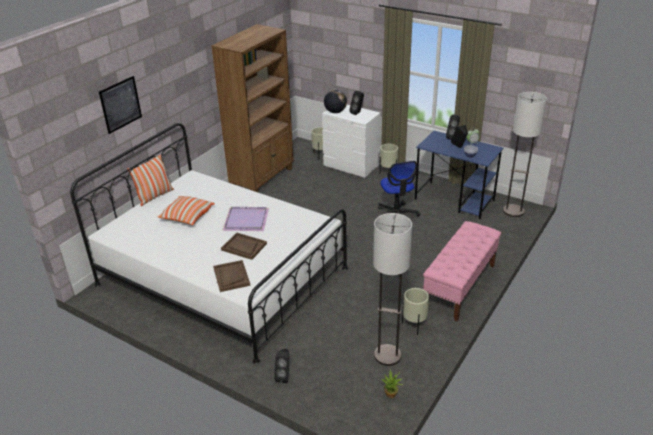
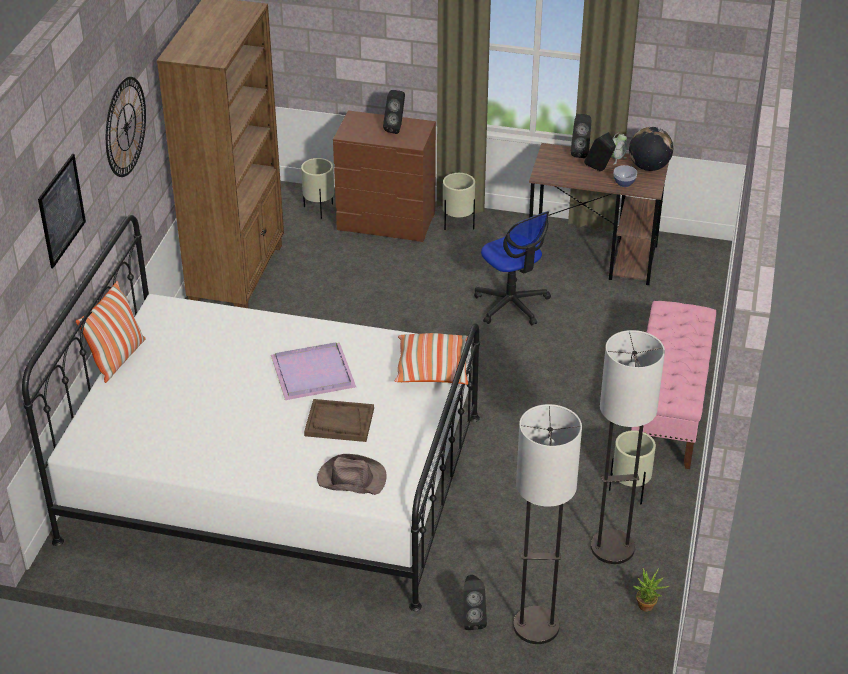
camera: 20 degrees left, 5 degrees up
(184, 75) = (125, 127): none -> wall clock
(187, 217) = (204, 387): pillow -> pillow (433, 370)
(231, 277) = (351, 478): brown tray -> brown hat
(335, 112) = (355, 132): globe -> globe (649, 167)
(351, 166) = (387, 222): white dresser -> brown dresser
(455, 200) = (593, 257): blue desk -> brown desk
(513, 211) = (694, 261): floor lamp -> floor lamp (536, 626)

